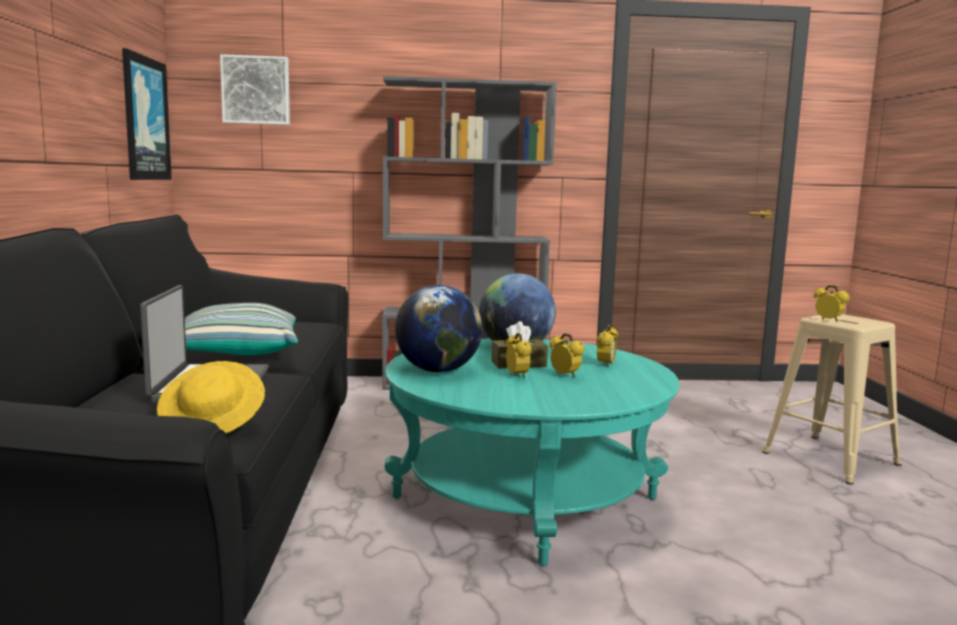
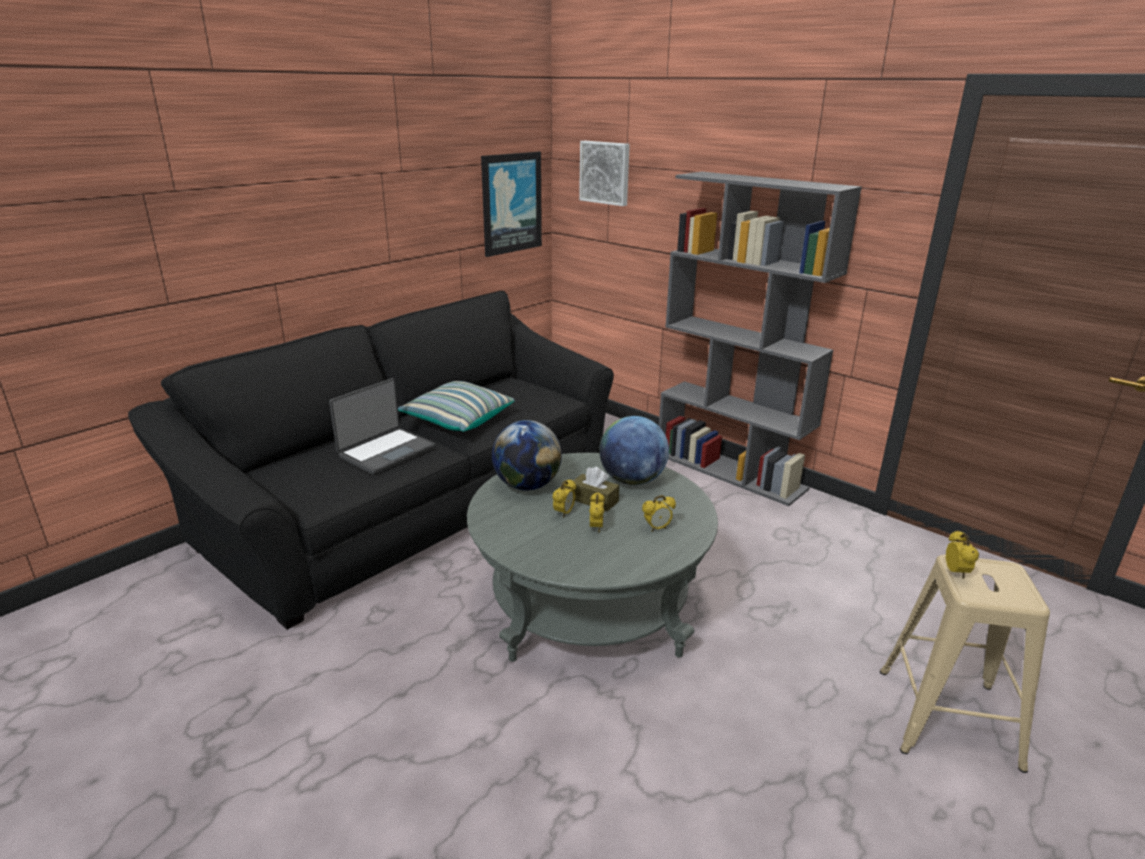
camera: 45 degrees right, 15 degrees up
(213, 422) = (337, 486): yellow hat -> none
(524, 498) = (589, 603): turquoise coffee table -> grey coffee table

